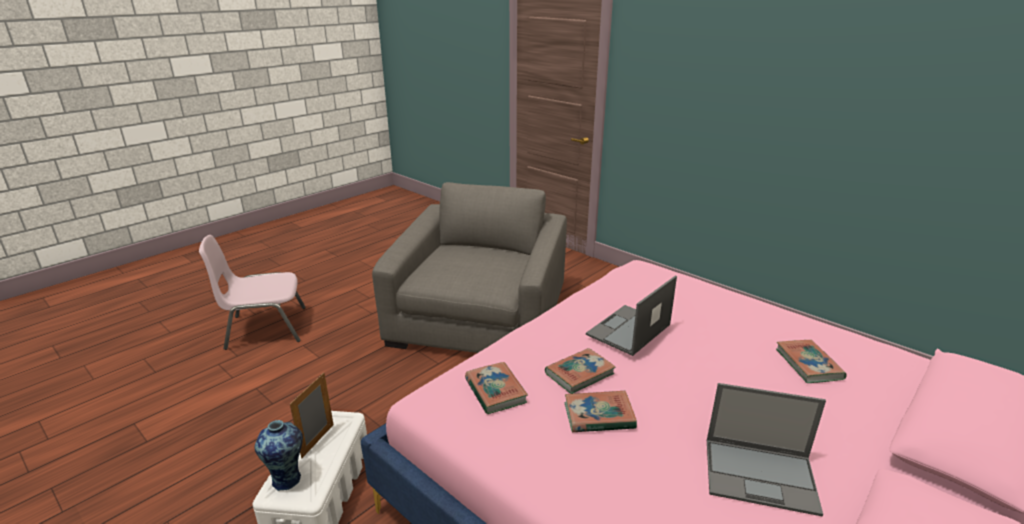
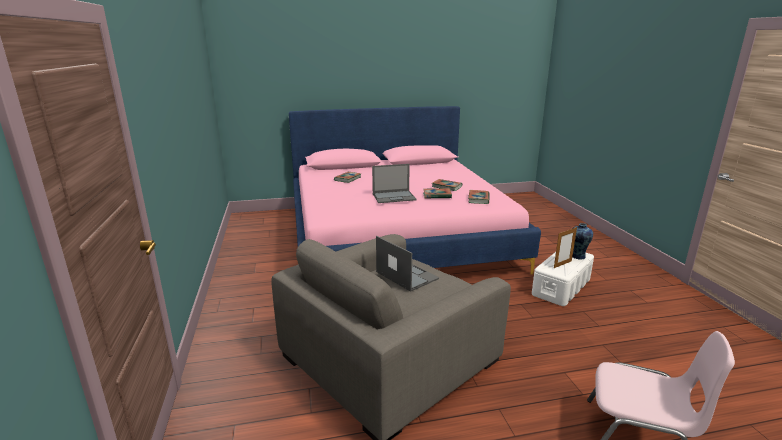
camera: 145 degrees left, 5 degrees down
(761, 475) = (417, 172): laptop -> laptop (406, 275)

